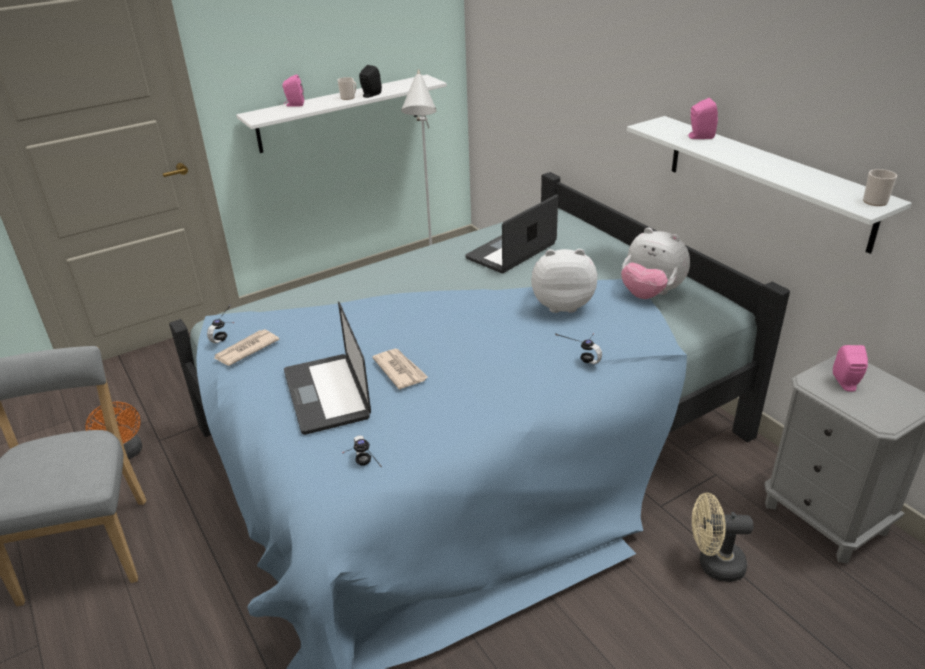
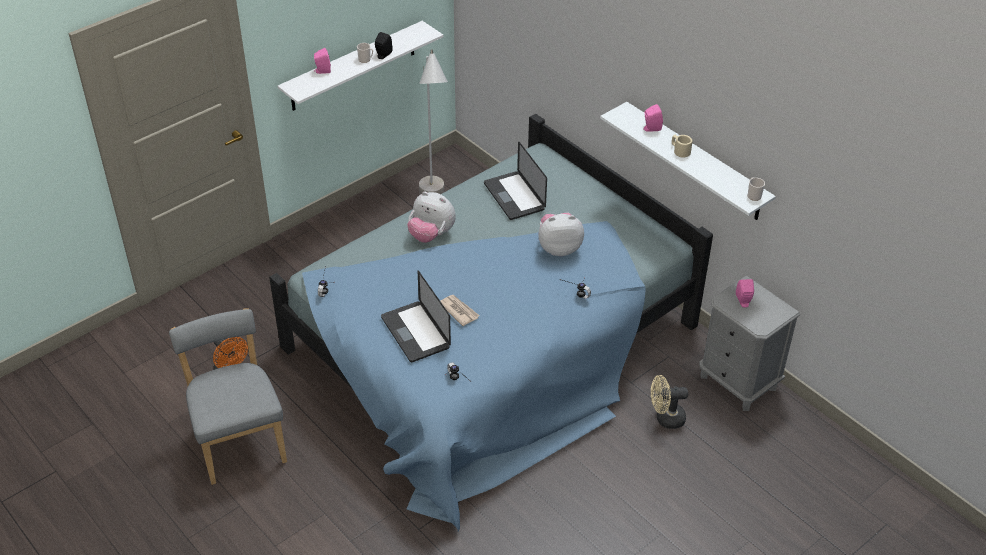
camera: 10 degrees left, 10 degrees up
(245, 350) = (346, 301): newspaper -> none
(511, 251) = (514, 196): laptop -> laptop turned 60 degrees counterclockwise
(650, 294) = (620, 234): plush toy -> plush toy (431, 235)
(744, 156) = (679, 151): none -> beige mug

